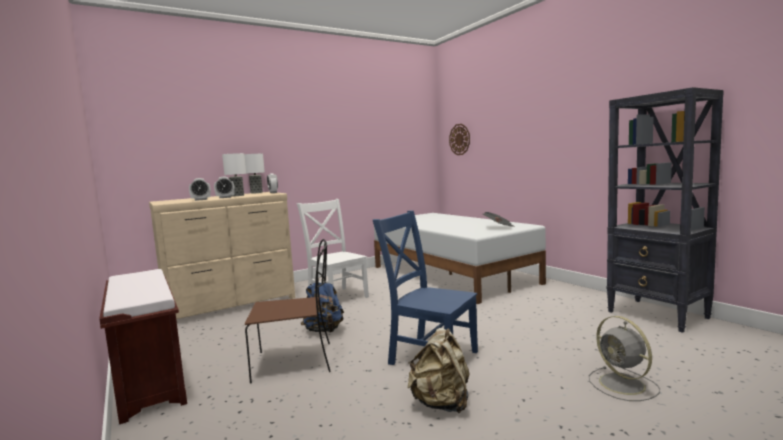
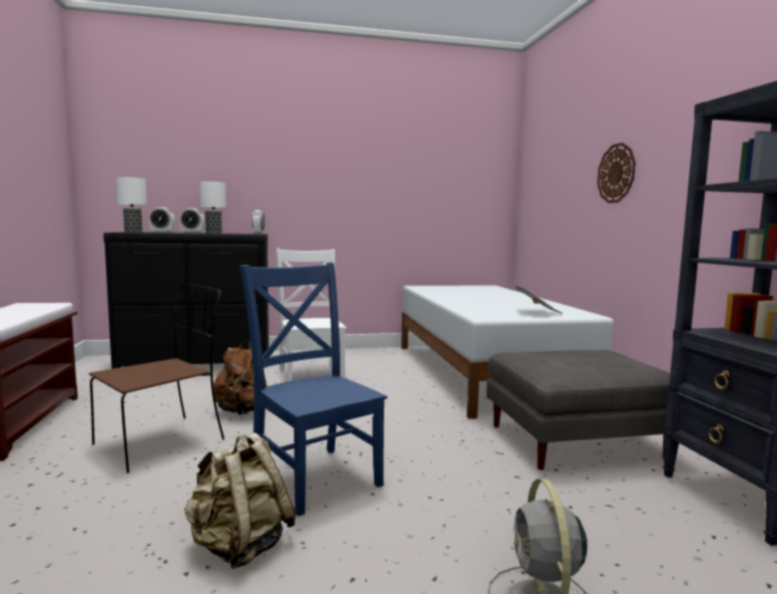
camera: 20 degrees right, 0 degrees up
(231, 304) = (197, 361): beige dresser -> black dresser
(257, 193) = (247, 233): table lamp -> table lamp (133, 232)
(296, 362) = (162, 441): brown chair -> brown chair turned 60 degrees counterclockwise
(324, 331) = (242, 411): blue backpack -> brown backpack
(459, 139) = (538, 183): wall clock -> wall clock (616, 173)
(549, 303) = (577, 441): none -> grey ottoman

